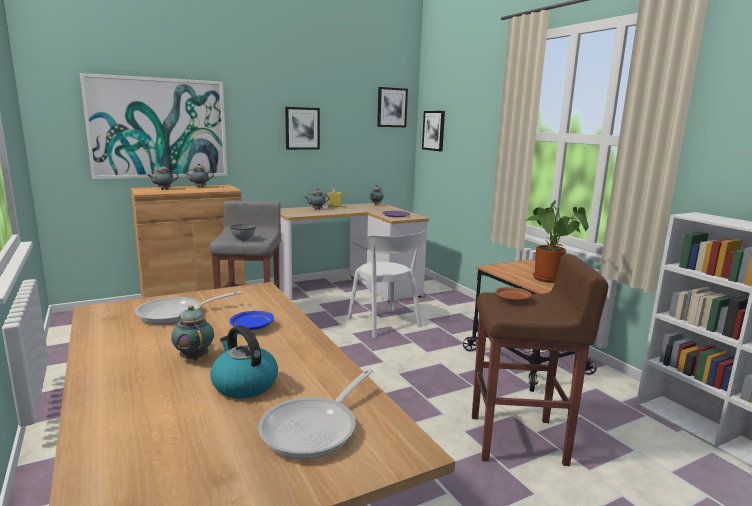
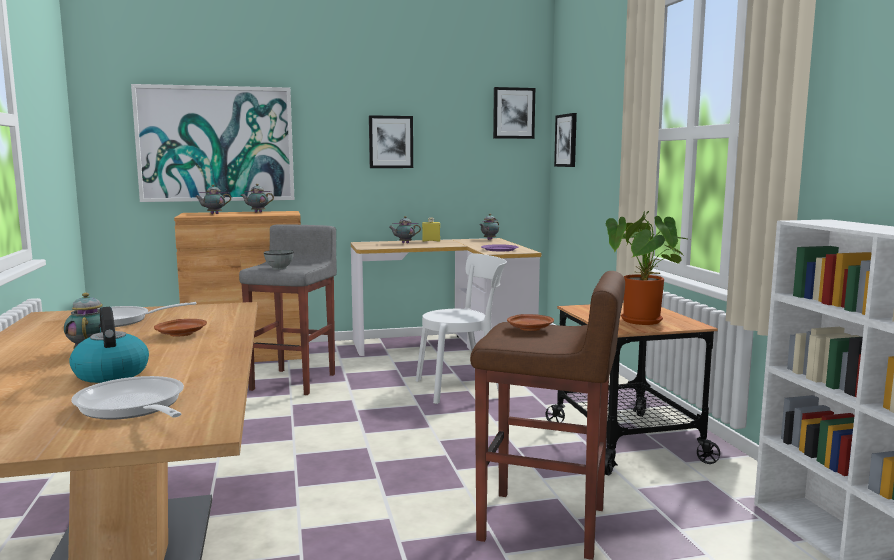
camera: 15 degrees right, 5 degrees down
(252, 327) = (181, 334): blue plate -> brown plate
(315, 428) = (133, 407): frying pan -> frying pan turned 90 degrees clockwise
(385, 324) = (463, 388): white chair -> white chair turned 90 degrees counterclockwise

